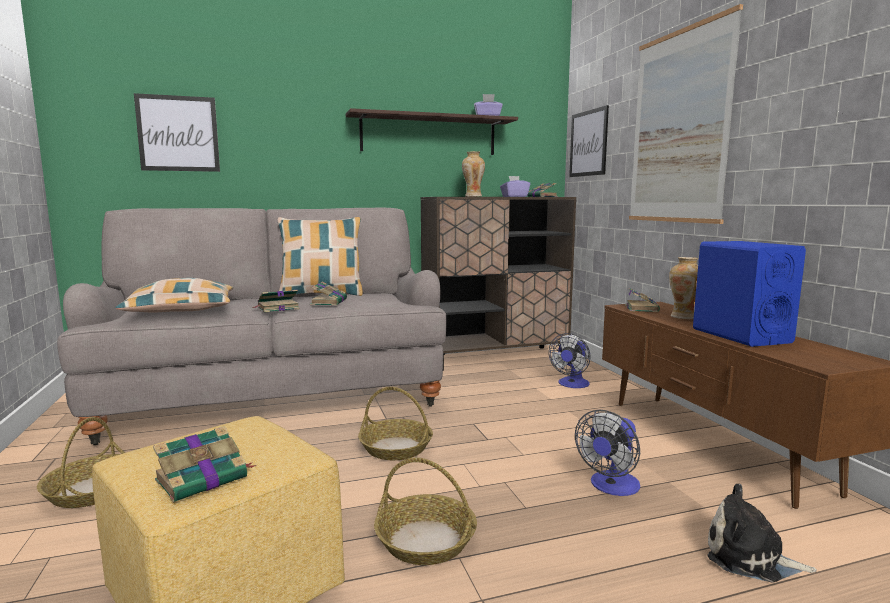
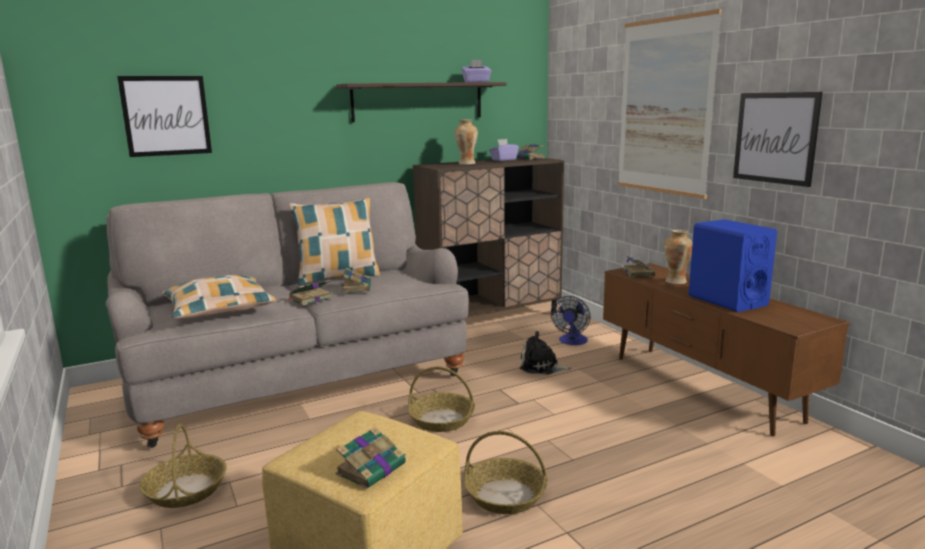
camera: 10 degrees left, 5 degrees up
(588, 143) = (573, 106): picture -> picture (775, 138)
(611, 487) = (634, 434): fan -> none
(750, 557) = (746, 477): plush toy -> plush toy (541, 367)

